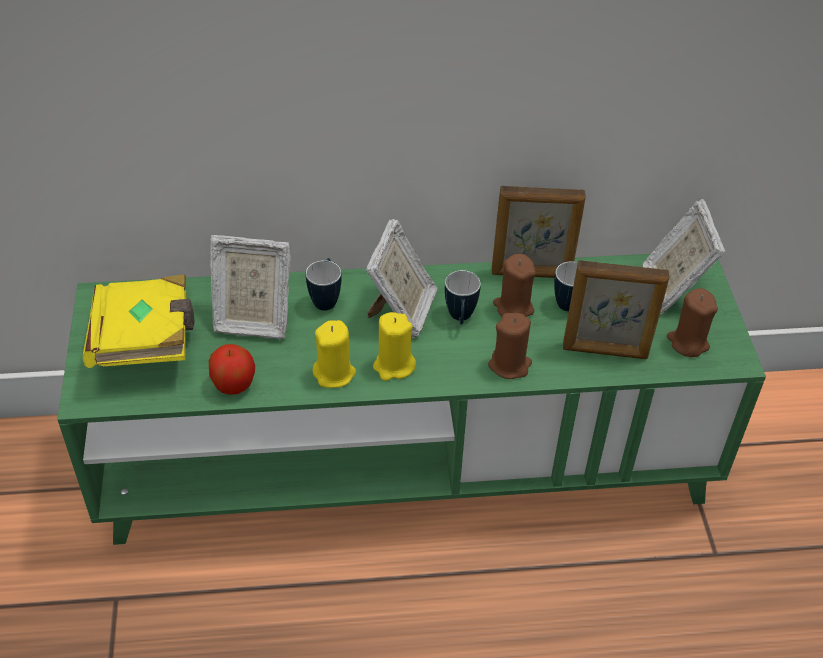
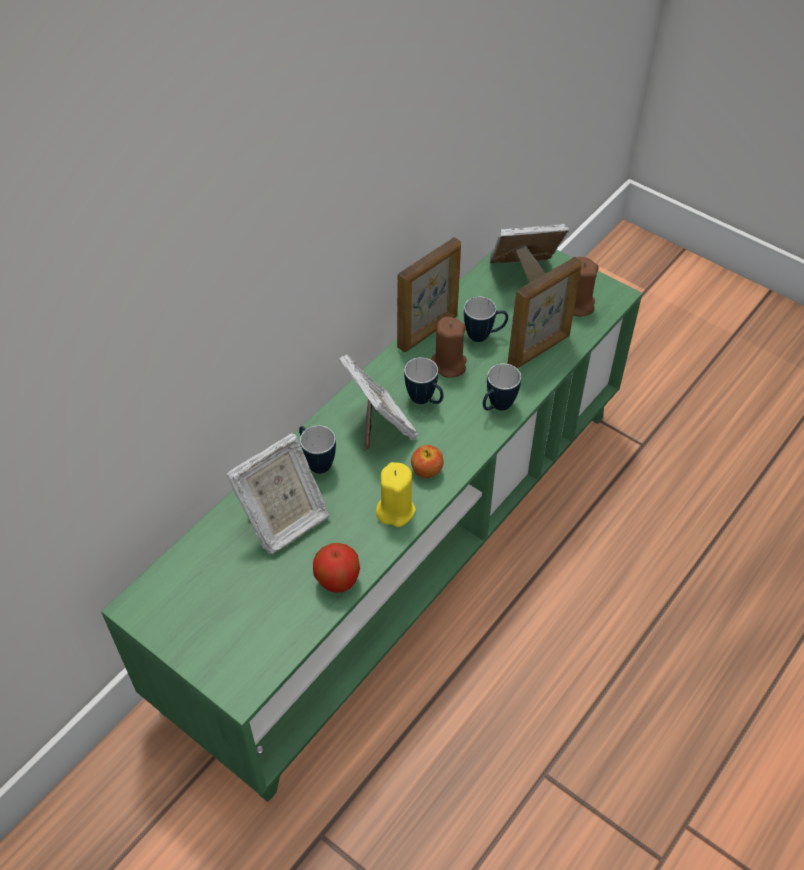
camera: 45 degrees left, 5 degrees up
(146, 341) = (226, 606): yellow book -> none
(394, 366) = (426, 470): yellow candle -> apple
(509, 365) = (497, 407): brown candle -> mug
(672, 288) = (524, 274): picture frame -> picture frame turned 135 degrees clockwise

